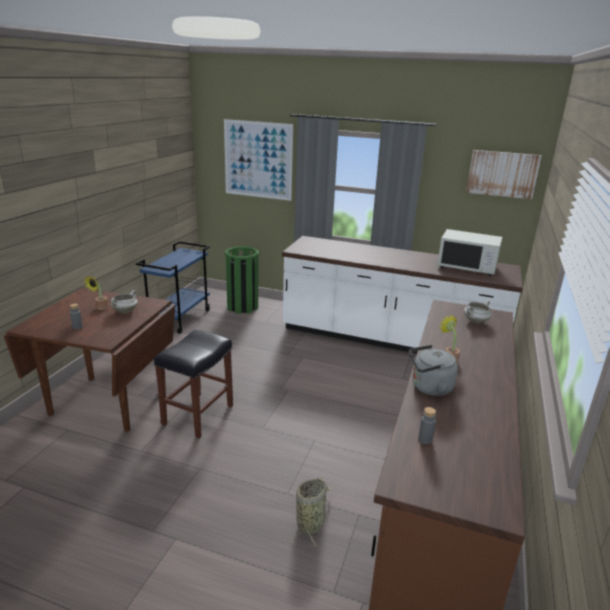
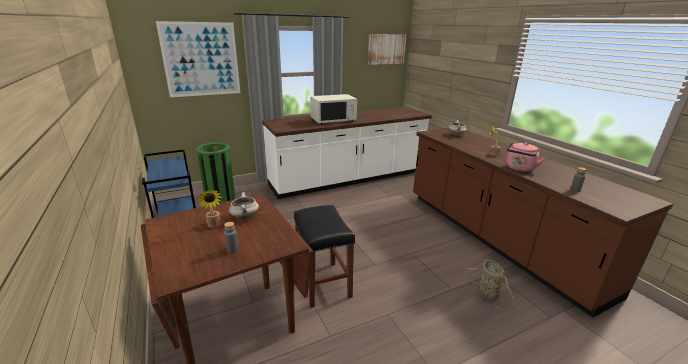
camera: 45 degrees left, 0 degrees up
(429, 388) = (519, 169): grey kettle -> pink kettle
(467, 267) = (390, 113): white microwave -> white microwave (333, 120)

